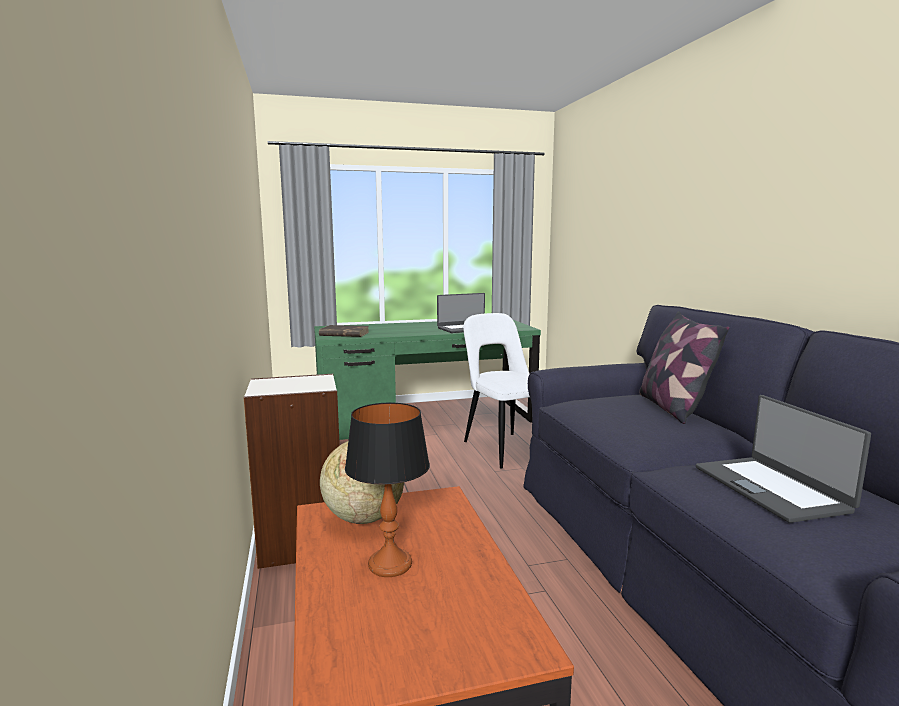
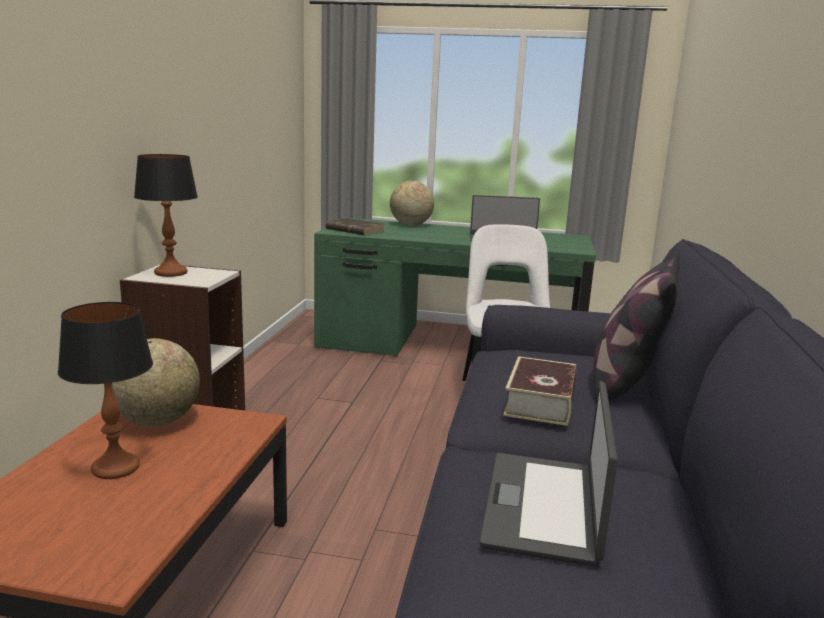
camera: 25 degrees right, 5 degrees up
(278, 384) = (171, 273): none -> table lamp
(378, 325) = (410, 225): none -> globe
(653, 428) = (540, 402): none -> book

